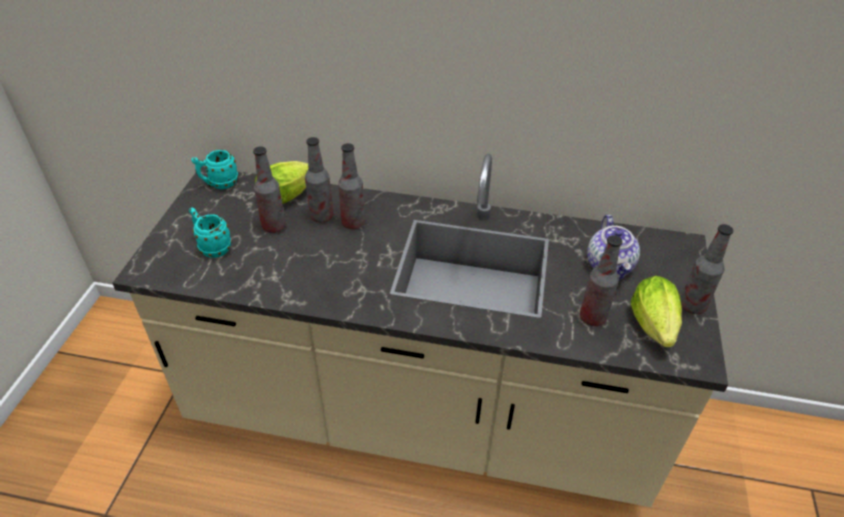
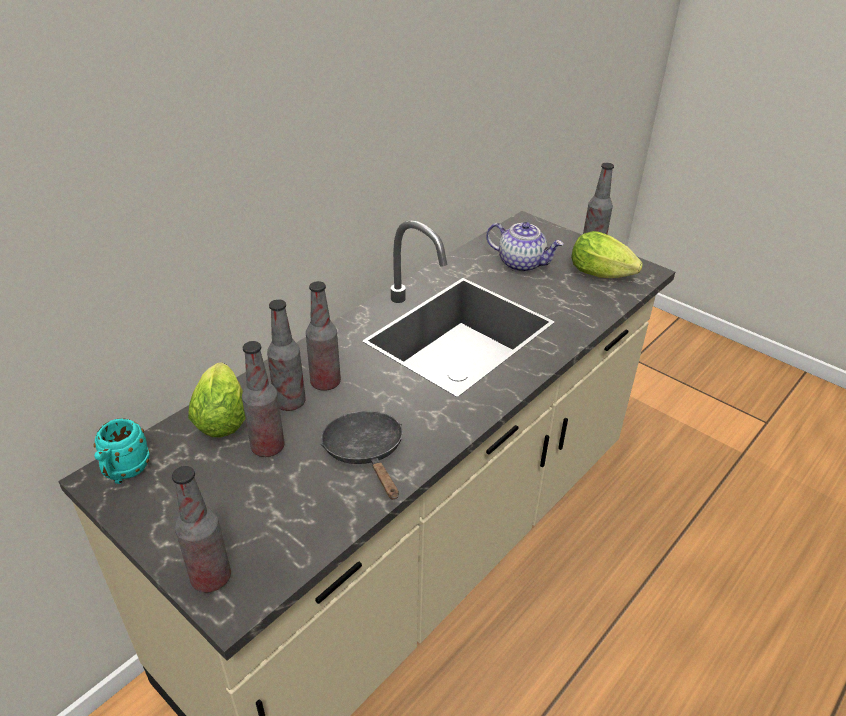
camera: 60 degrees left, 5 degrees down
(212, 247) = (252, 516): turquoise mug -> none
(296, 271) = (366, 453): none -> black frying pan
(592, 317) = (573, 297): bottle -> bottle (211, 577)

